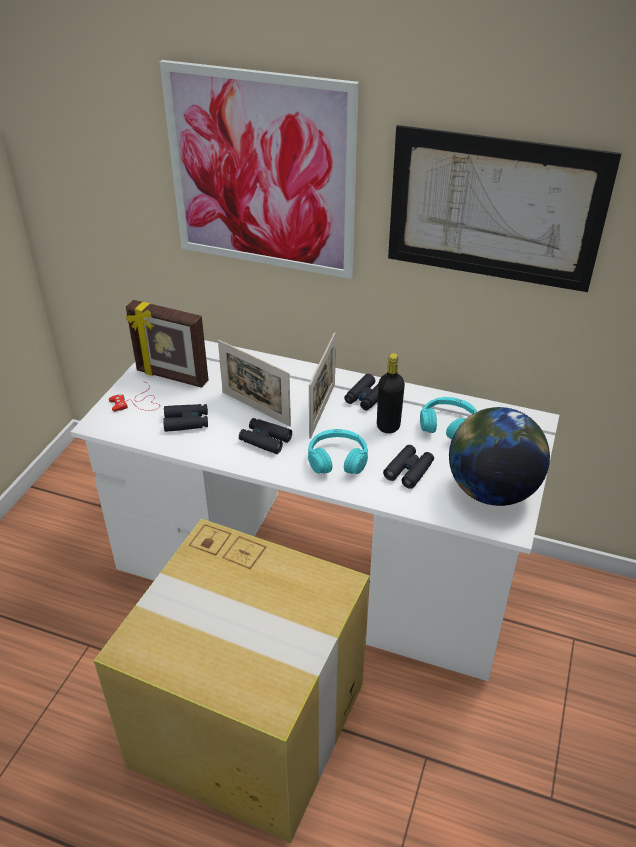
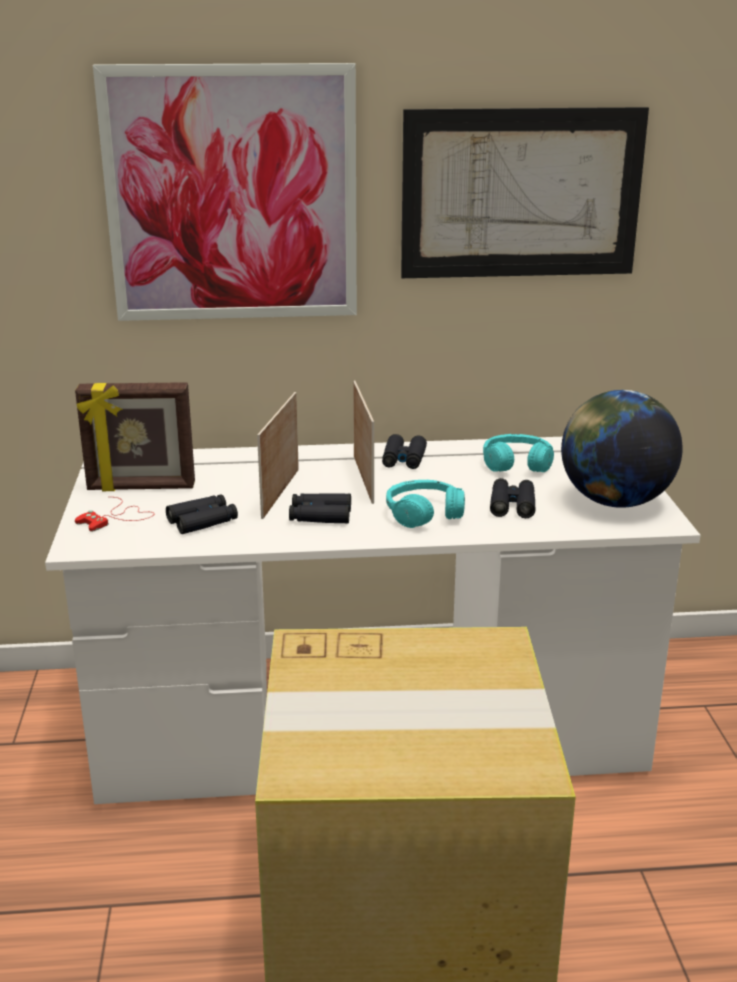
camera: 25 degrees left, 15 degrees down
(255, 409) = (280, 493): picture frame -> picture frame turned 90 degrees clockwise
(388, 426) = (452, 476): black bottle -> none

